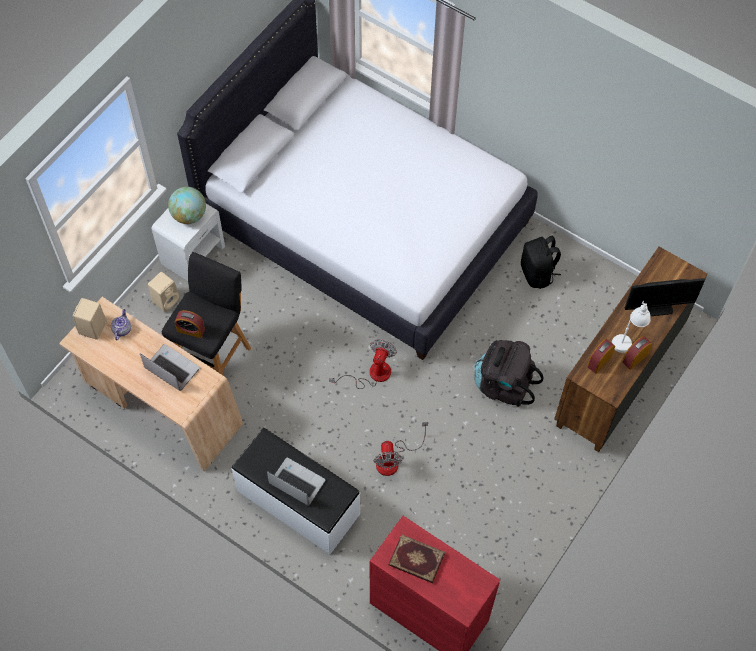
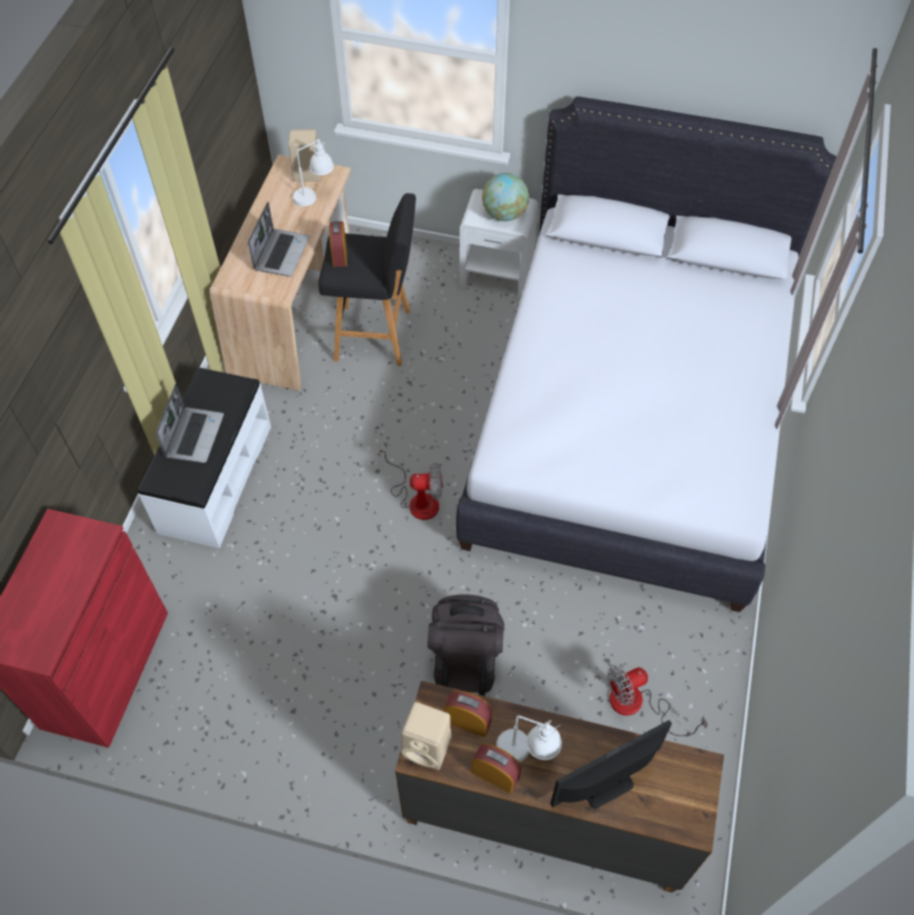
camera: 70 degrees right, 5 degrees down
(122, 329) = (315, 196): teapot -> white table lamp
(166, 299) = (428, 271): beige speaker -> beige speaker (428, 747)
(393, 459) = (306, 561): fan -> fan (637, 705)
(416, 560) = (58, 561): book -> none
(537, 274) = (662, 650): black backpack -> none
(657, 307) = (606, 784): monitor -> monitor turned 90 degrees clockwise

